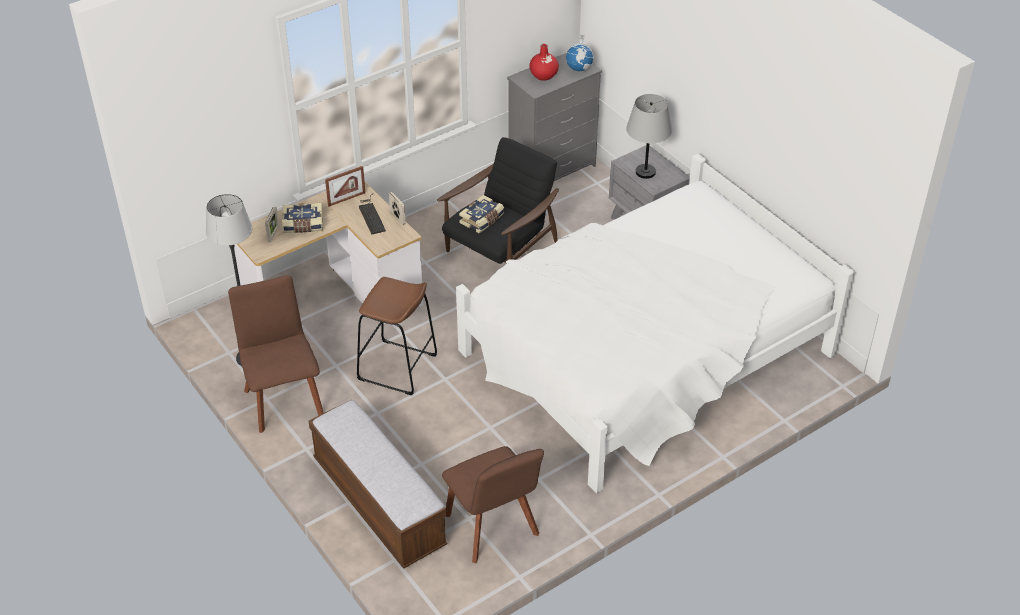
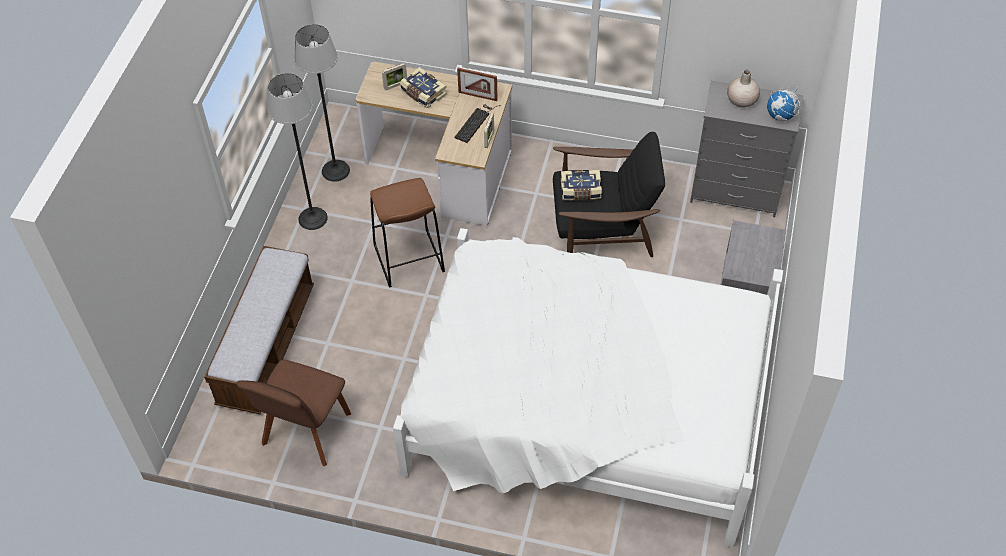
camera: 50 degrees right, 10 degrees up
(283, 399) = (313, 218): brown chair -> floor lamp
(543, 75) = (741, 101): red vase -> beige vase
(645, 172) = (746, 252): grey table lamp -> none

